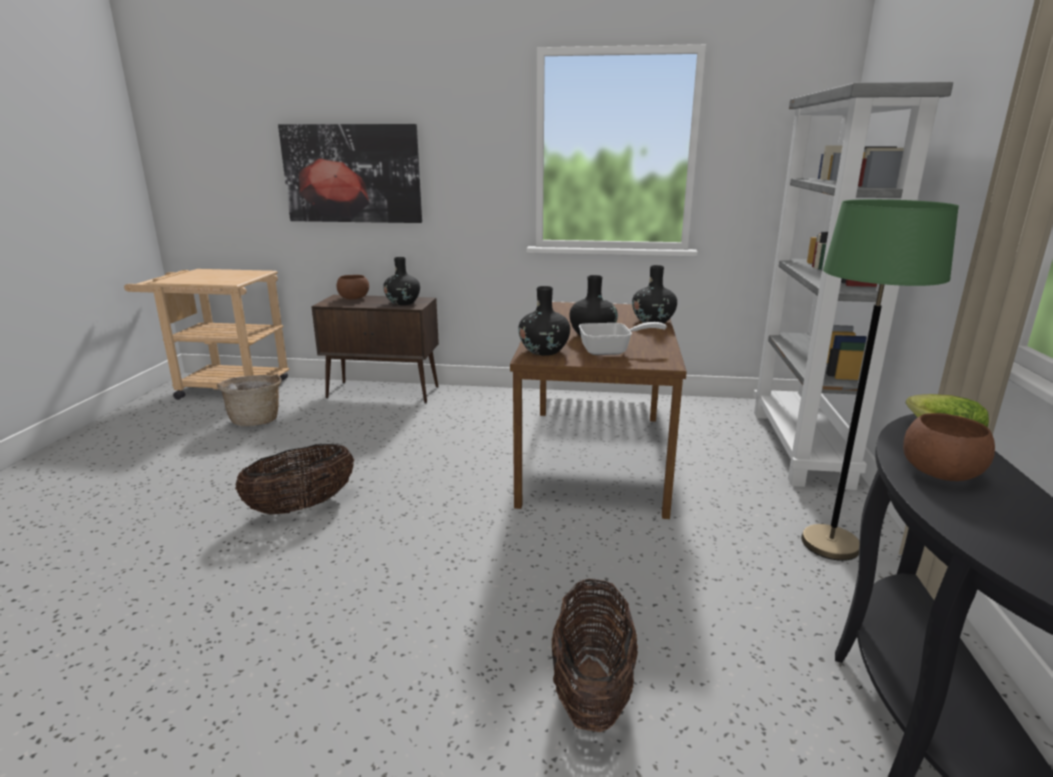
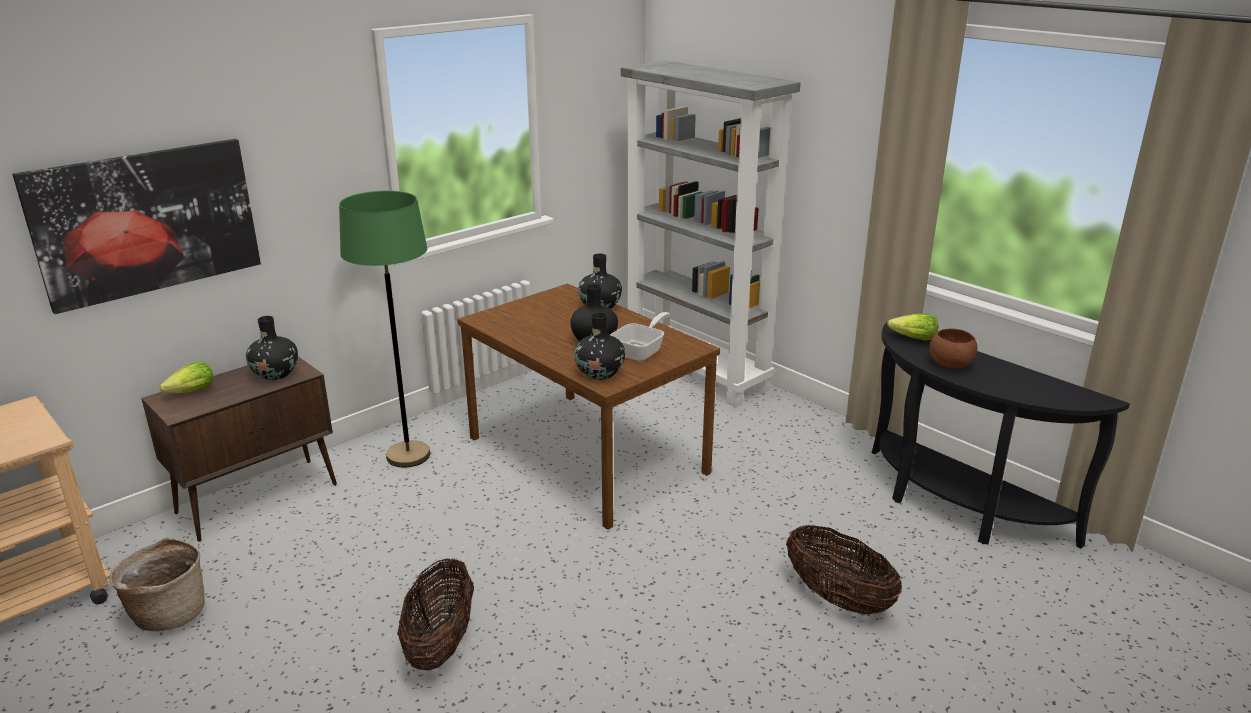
camera: 50 degrees left, 5 degrees up
(354, 298) = (192, 392): brown bowl -> lettuce
(830, 544) = (807, 437): green floor lamp -> green floor lamp (408, 455)

